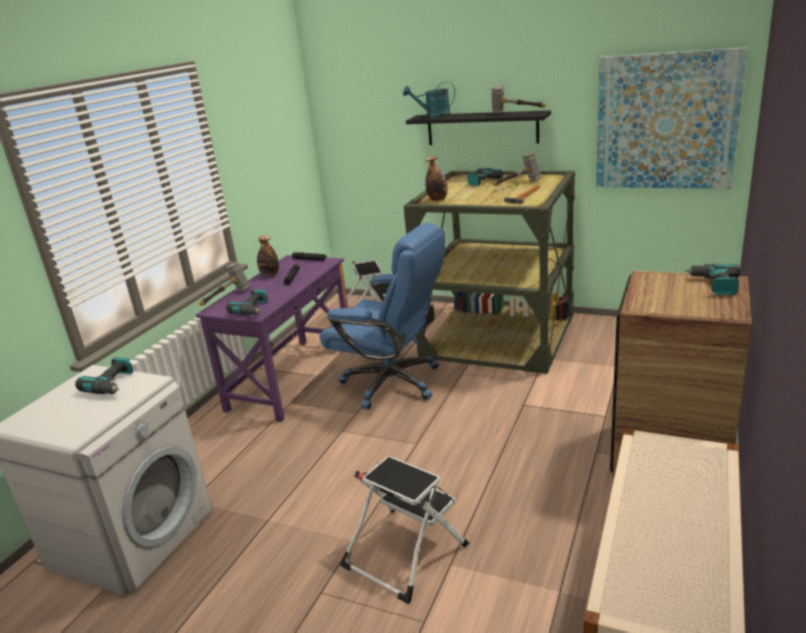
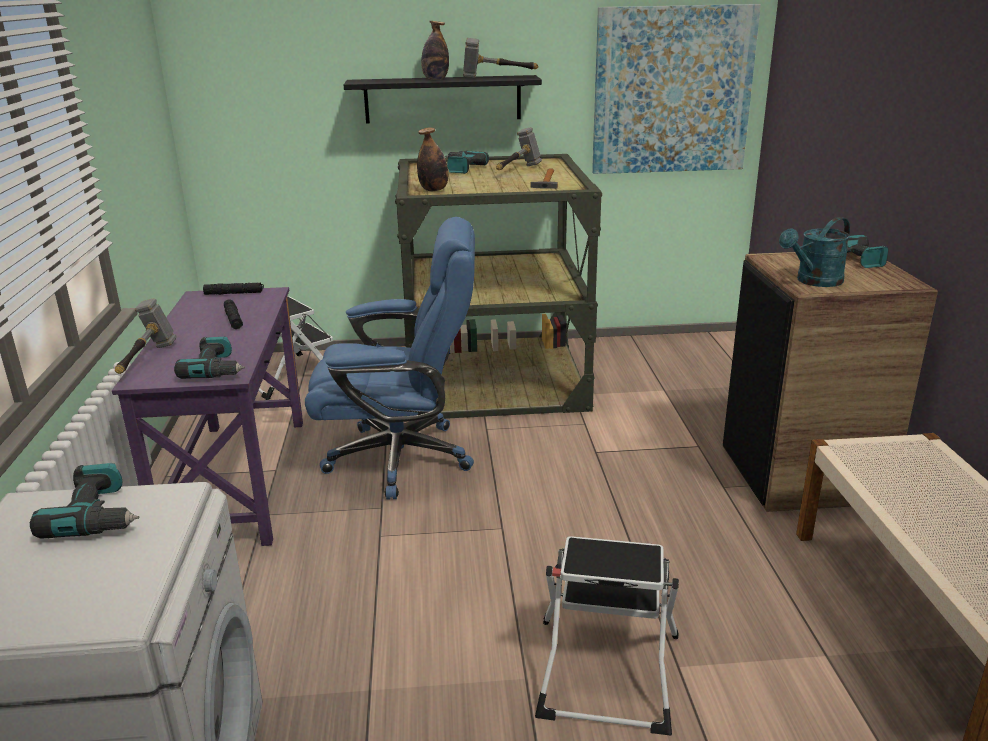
camera: 30 degrees left, 0 degrees up
(270, 275) = (188, 320): bottle -> bottle (435, 79)
(433, 116) = (380, 80): turquoise watering can -> turquoise watering can (814, 282)

